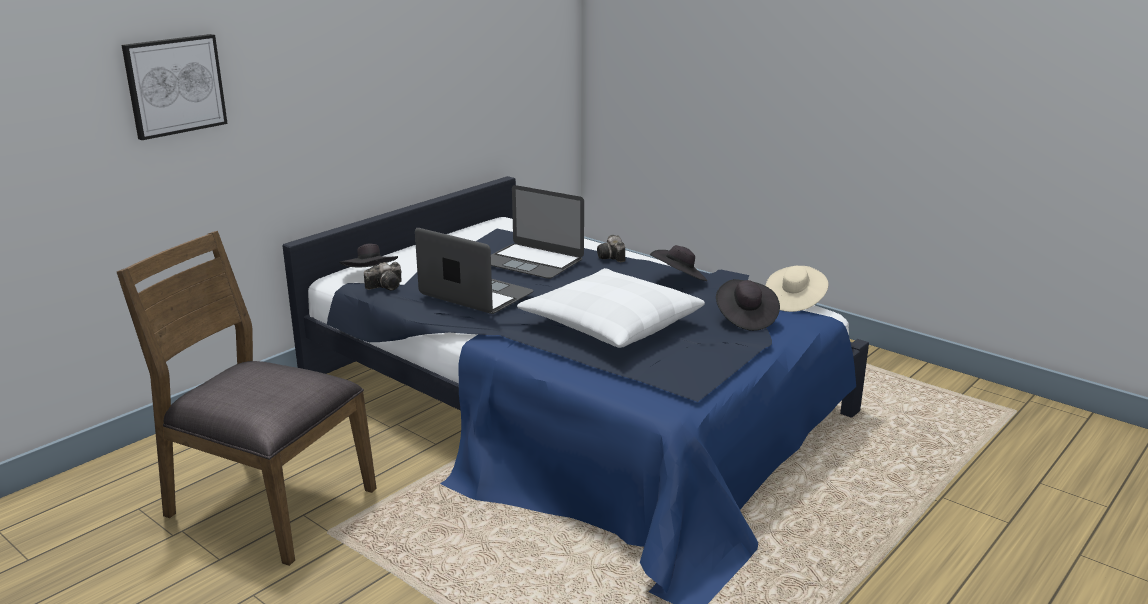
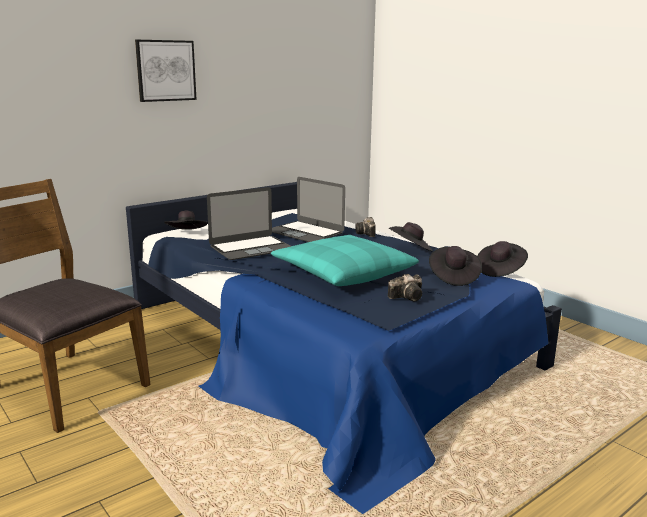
camera: 10 degrees right, 5 degrees down
(174, 85) = (46, 81): picture -> picture (165, 70)
(387, 286) = (191, 239): camera -> camera (408, 297)
(476, 294) = (251, 248): laptop -> laptop turned 105 degrees clockwise
(611, 323) = (343, 273): white pillow -> turquoise pillow
(794, 301) = (500, 270): beige hat -> black hat

